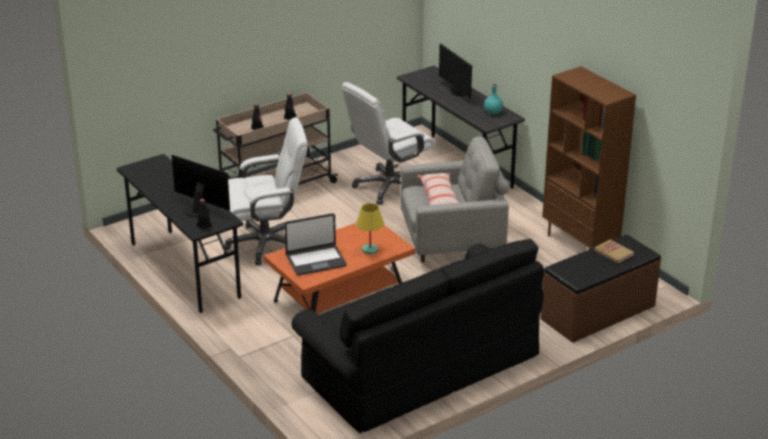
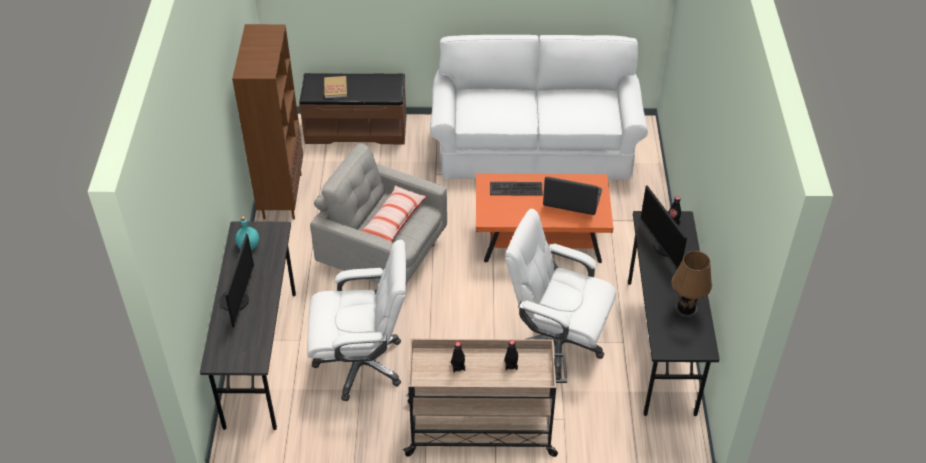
camera: 145 degrees left, 15 degrees up
(157, 181) = (685, 311): none -> brown table lamp
(370, 250) = (516, 188): yellow table lamp -> keyboard
(420, 366) = (534, 148): black sofa -> white sofa

